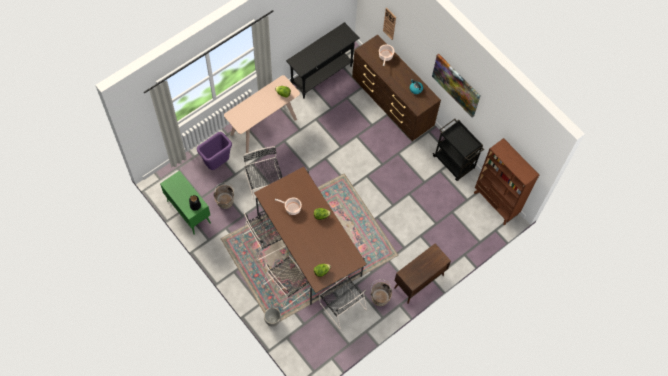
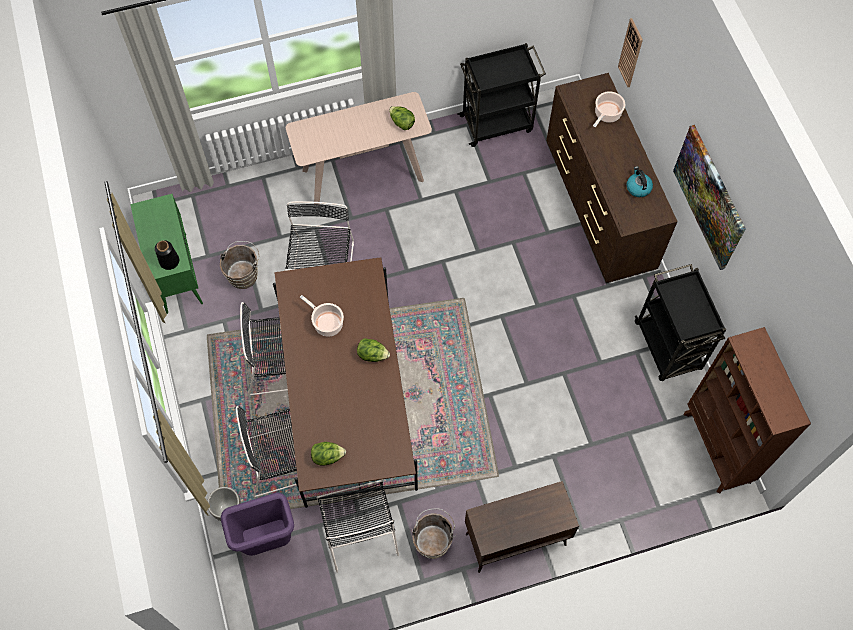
camera: 25 degrees right, 0 degrees up
(217, 163) = (259, 209): purple trash can -> purple trash can (267, 540)
(322, 75) = (497, 123): black console table -> black cart

